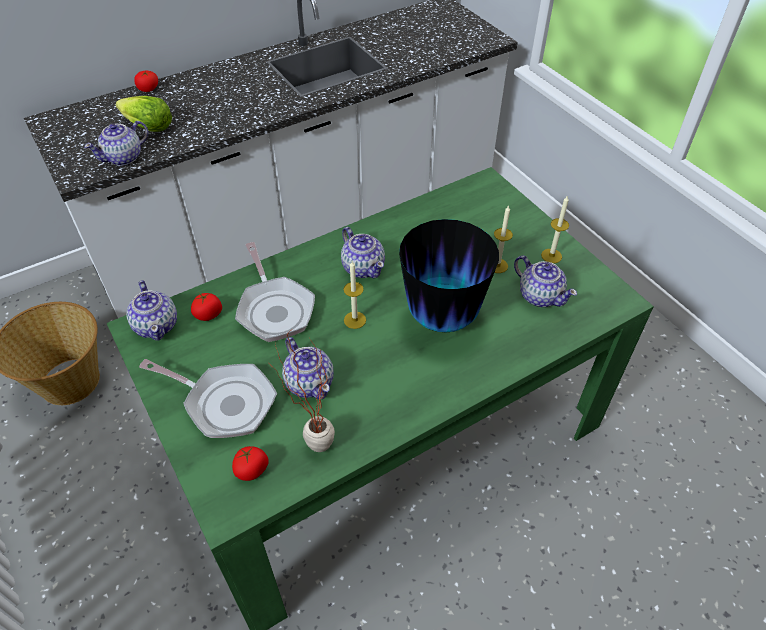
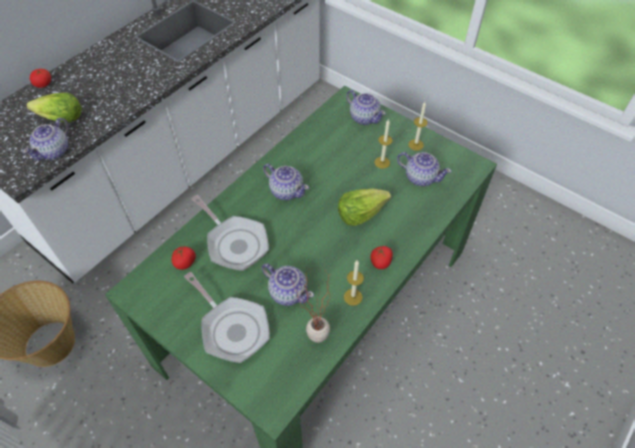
camera: 20 degrees left, 5 degrees up
(157, 325) = (148, 284): teapot -> teapot (364, 117)
(225, 403) = (232, 328): frying pan -> frying pan turned 45 degrees clockwise
(252, 470) = (277, 371): tomato -> tomato (381, 262)
(355, 320) = (299, 234): candle -> candle (353, 297)
(442, 317) = (360, 213): vase -> lettuce

